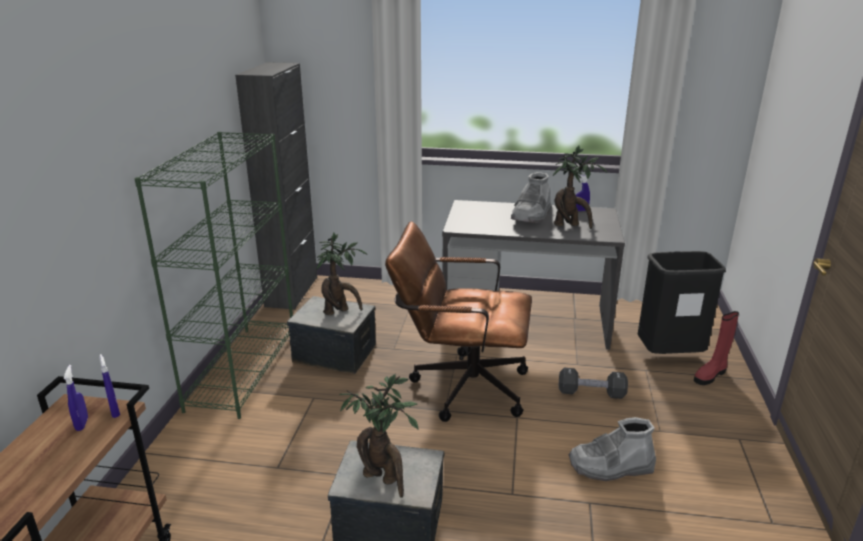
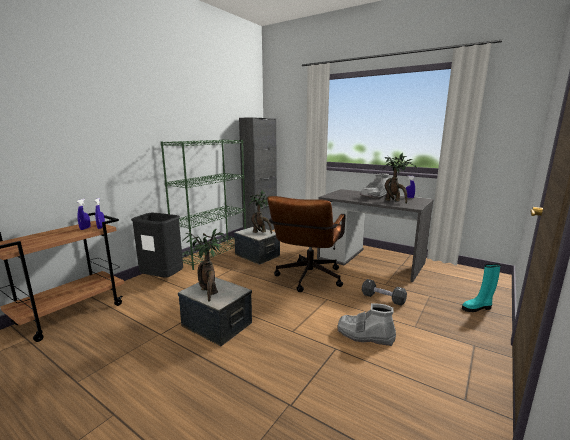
camera: 25 degrees right, 10 degrees down
(460, 386) = (307, 279): brown office chair -> brown office chair turned 105 degrees counterclockwise
(669, 355) = (453, 292): black trash can -> black trash can (162, 279)
(710, 375) = (477, 308): red boot -> turquoise boot

